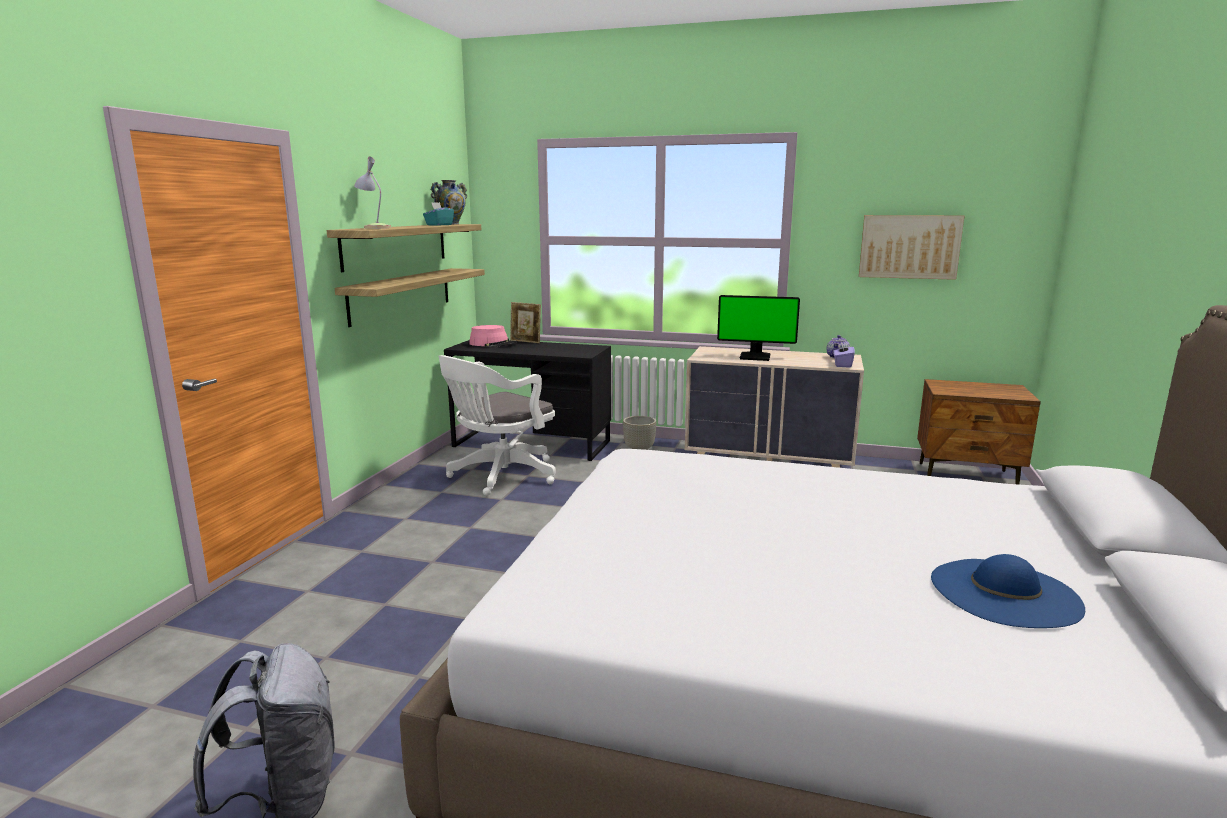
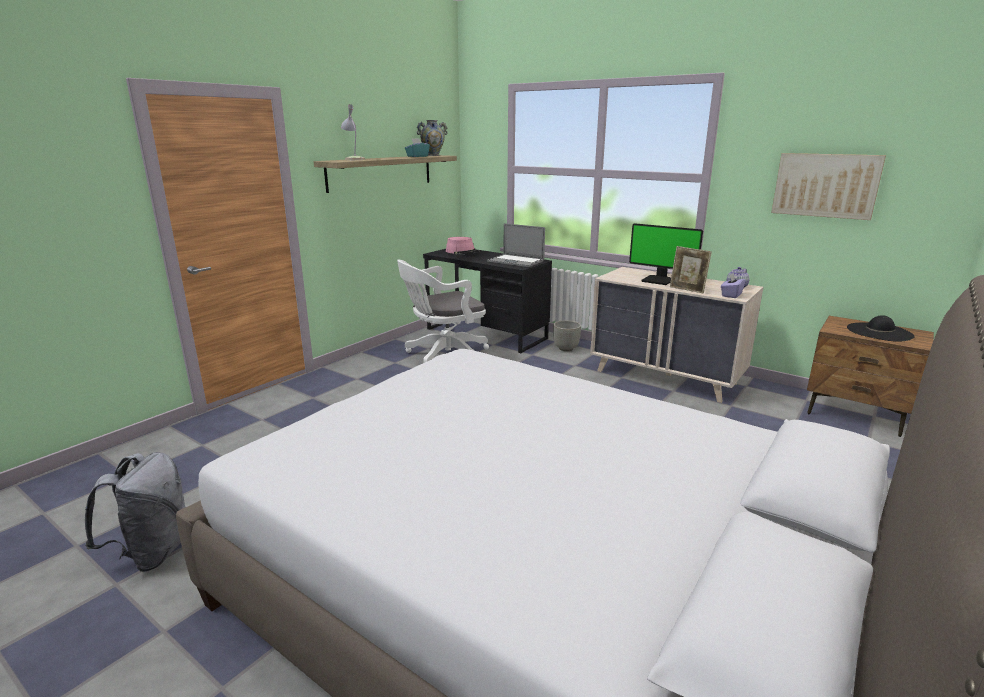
camera: 20 degrees right, 5 degrees up
(402, 295) = (385, 210): shelf -> none
(526, 341) = (489, 252): picture frame -> picture frame (687, 290)
(570, 349) = (515, 261): none -> laptop
(982, 389) = (879, 332): none -> black hat
(1004, 592) = (620, 525): blue hat -> none

